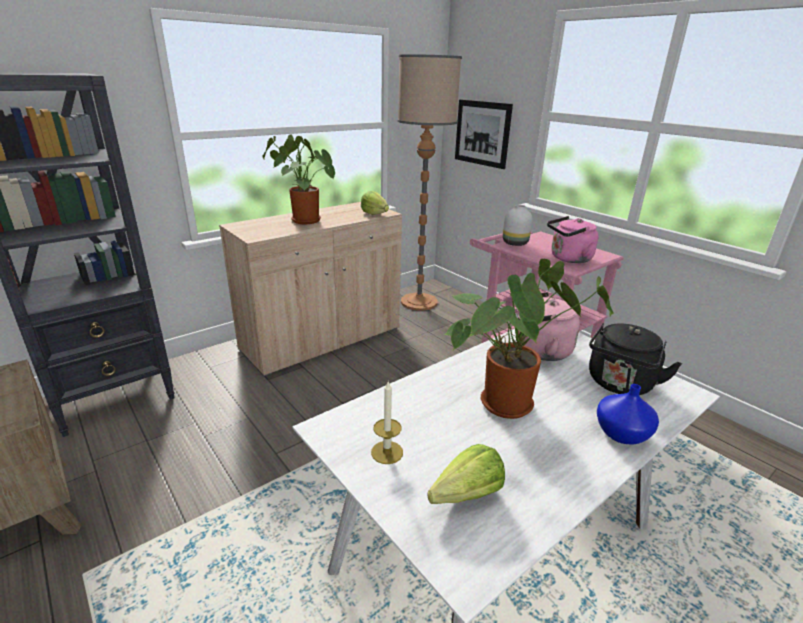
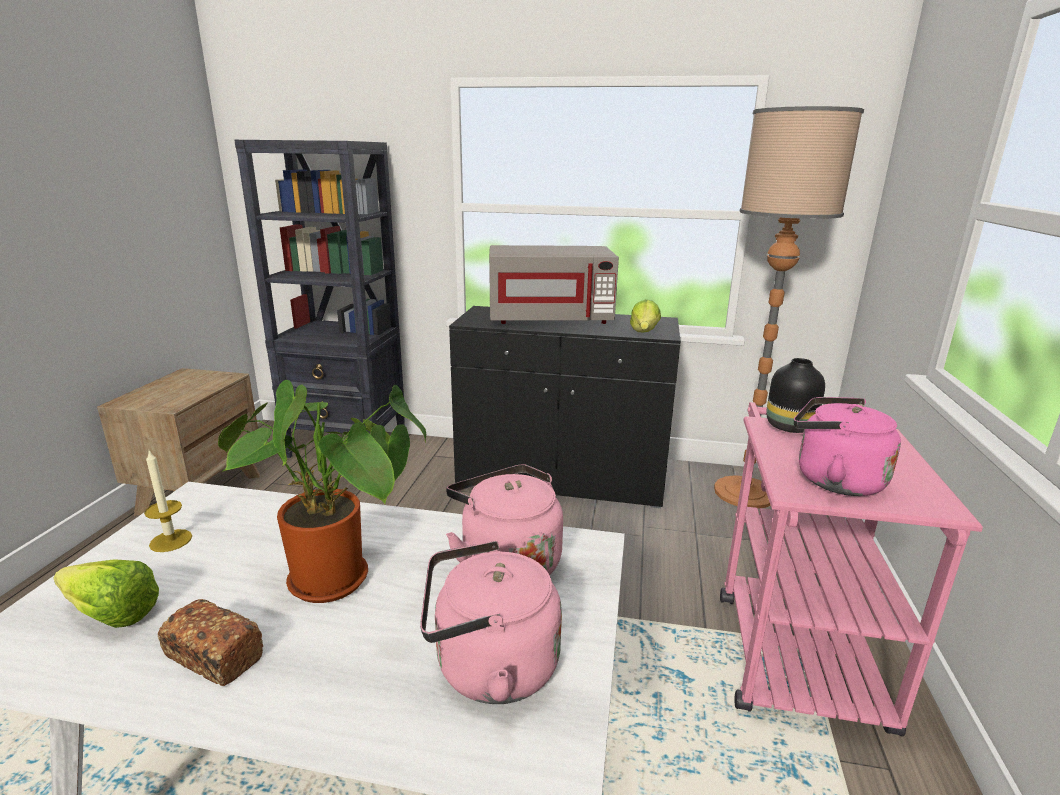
camera: 50 degrees right, 5 degrees down
(302, 220) = (550, 319): potted plant -> grey microwave
(322, 339) = (561, 479): beige cabinet -> black cabinet
(482, 133) = (904, 241): picture -> none
(514, 243) = (788, 426): white vase -> black vase
(550, 462) = (214, 657): none -> bread
(619, 385) = (489, 668): black kettle -> pink kettle
(621, 433) = (336, 708): blue vase -> none

